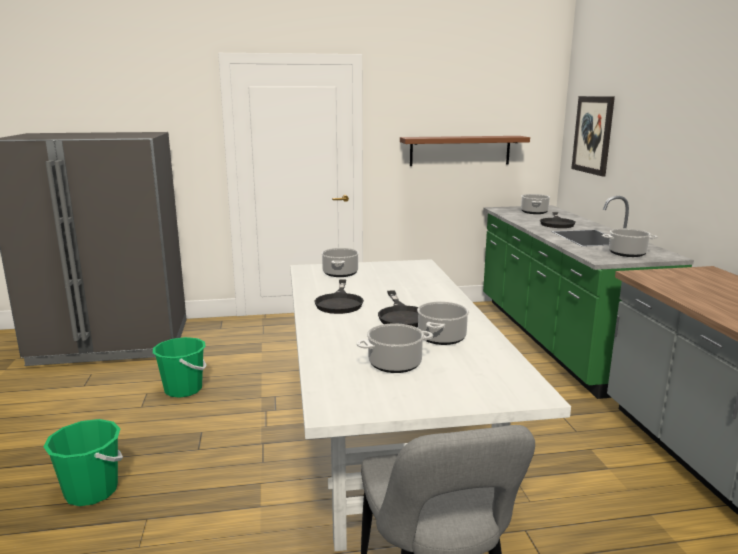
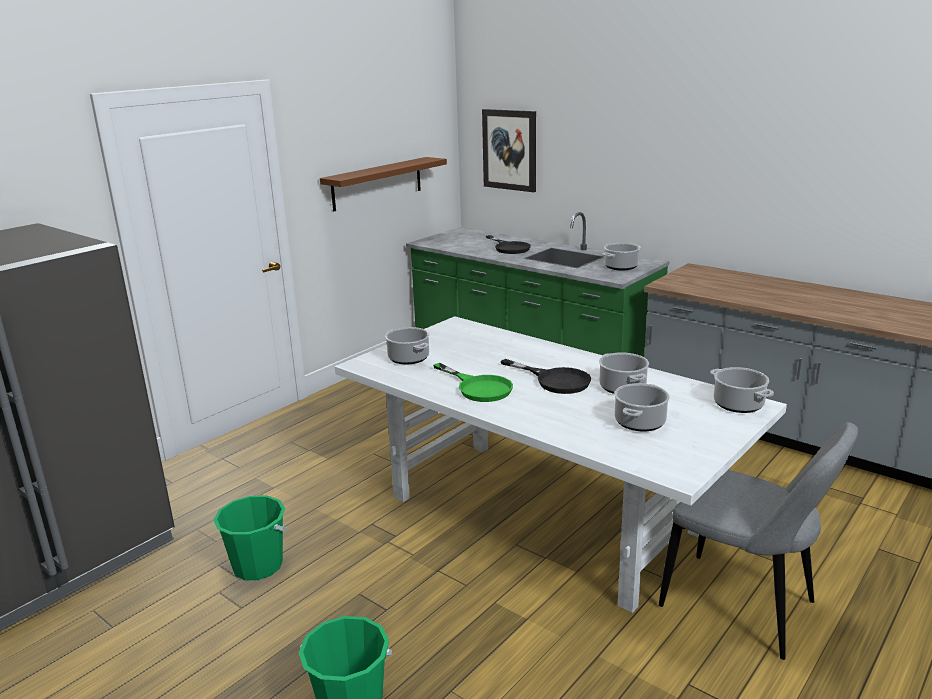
camera: 40 degrees left, 5 degrees up
(339, 302) = (478, 387): black frying pan -> green frying pan
(534, 212) = (464, 239): cooking pot -> cooking pot (739, 405)

